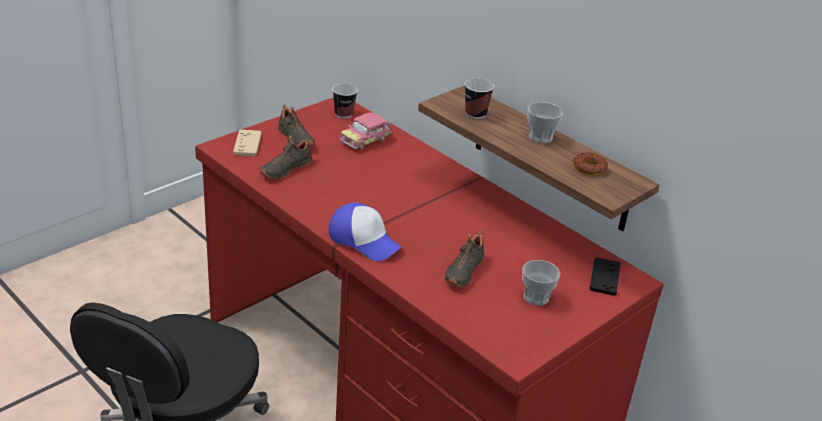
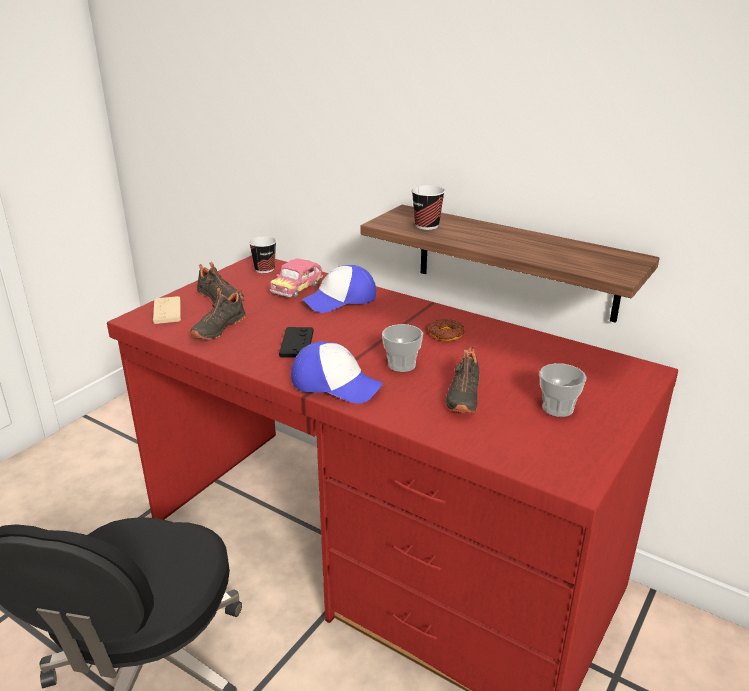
camera: 10 degrees left, 5 degrees down
(399, 159) = (340, 300): none -> cap
(540, 137) = (507, 235): cup -> cup (402, 365)
(589, 168) = (577, 254): donut -> donut (446, 334)
(604, 277) = (616, 374): black game controller -> black game controller (296, 343)

